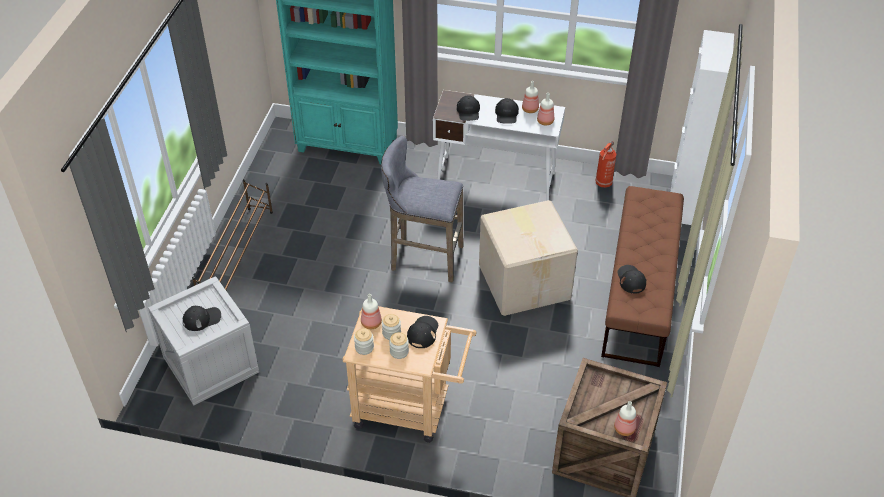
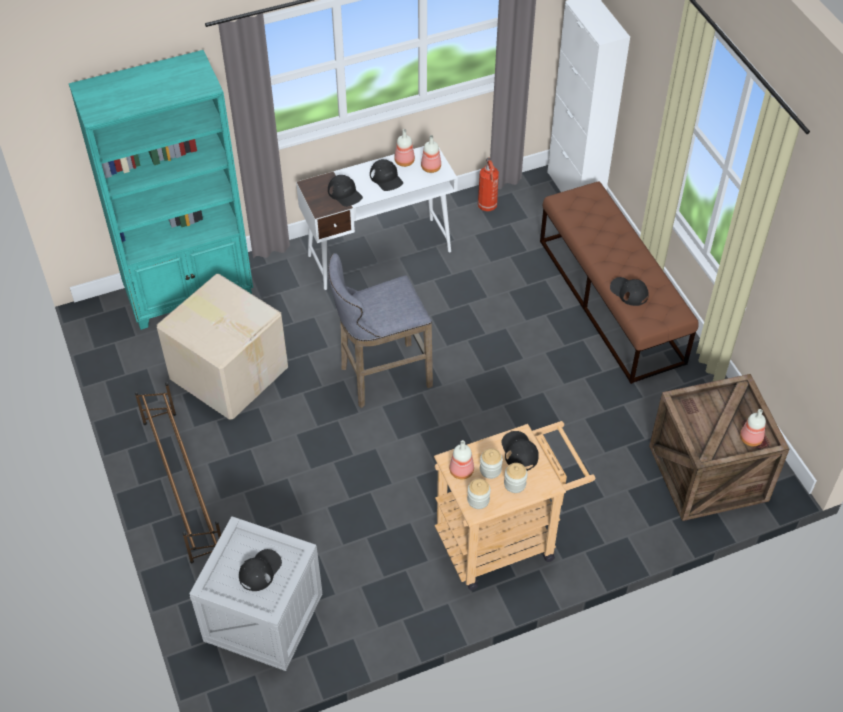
camera: 35 degrees left, 5 degrees up
(525, 281) = (500, 347): cardboard box -> cardboard box (229, 371)

